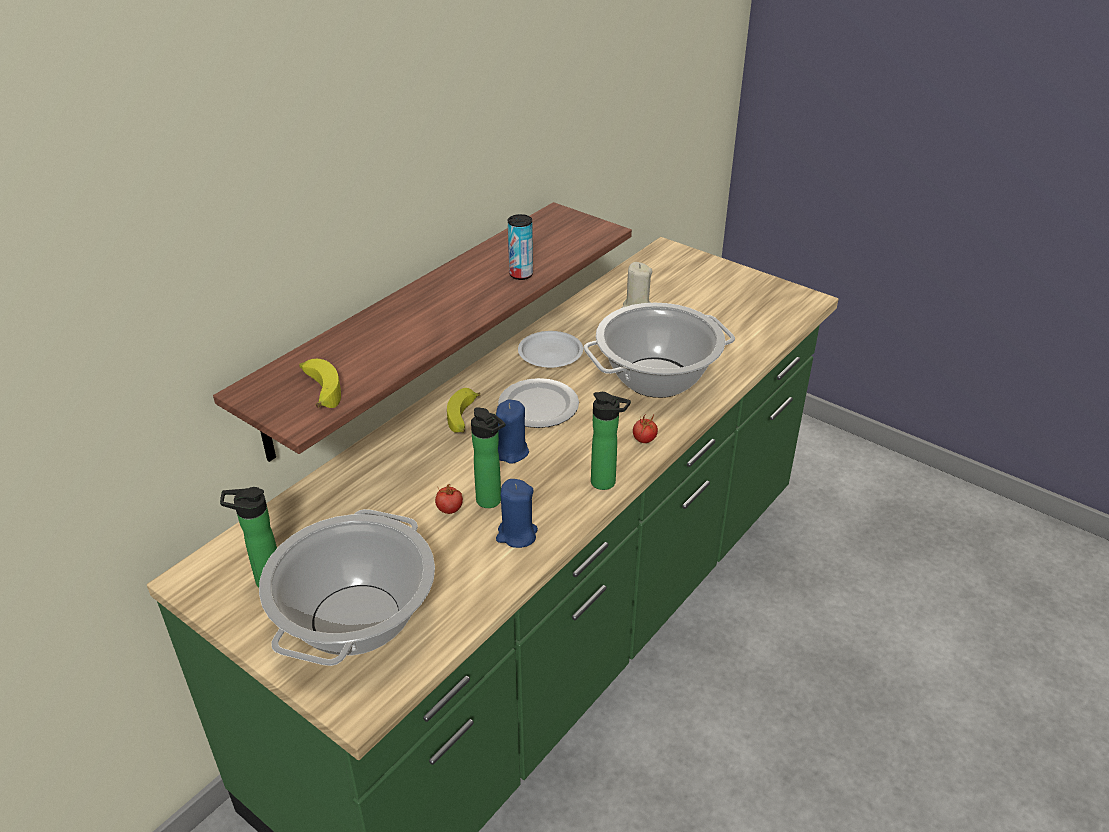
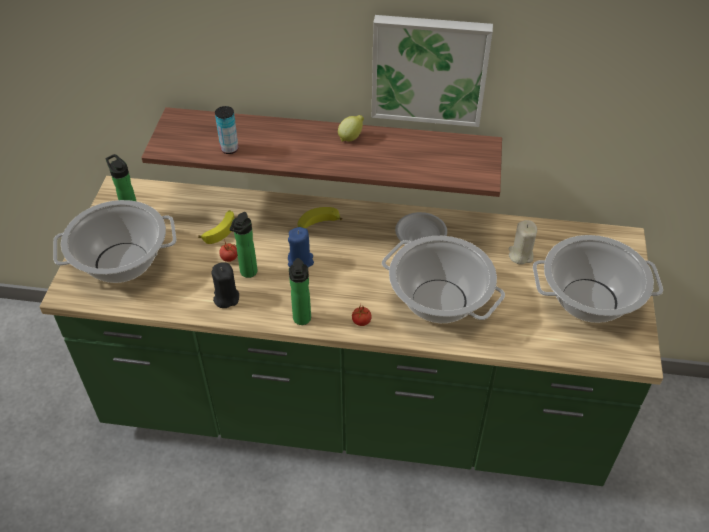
camera: 60 degrees right, 10 degrees up
(319, 390) = (194, 140): banana -> banana (220, 230)
(454, 279) = (351, 137): none -> lemon
(489, 149) = (429, 69): none -> picture
(516, 534) = (226, 298): blue candle -> black candle
(521, 274) = (383, 163): can -> can (229, 149)
(539, 407) = (356, 254): plate -> none
(725, 296) = (589, 300): none -> cooking pot

